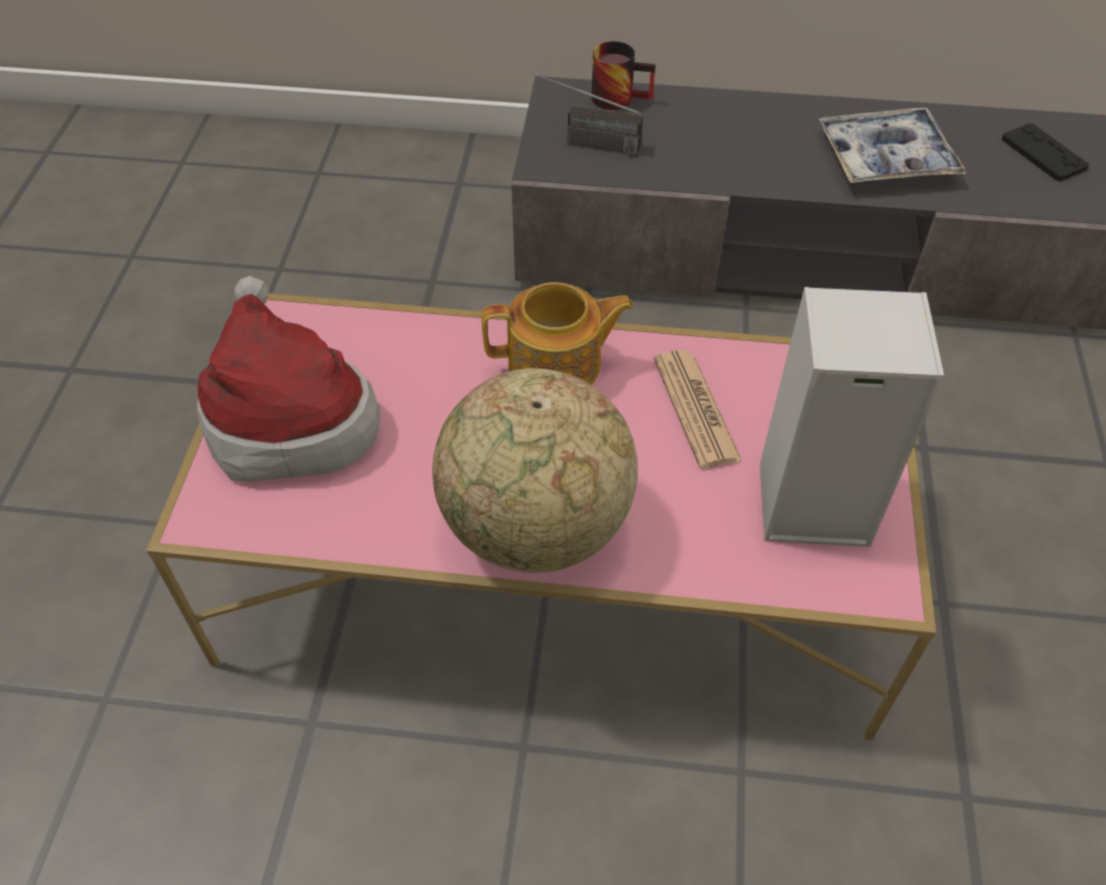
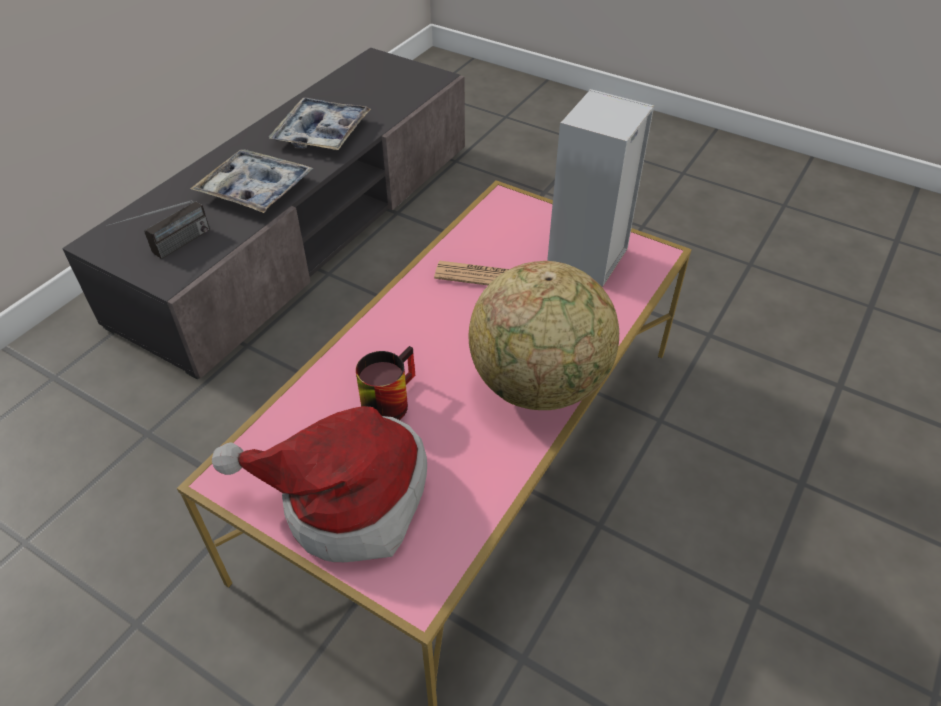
camera: 65 degrees left, 5 degrees down
(557, 365) = (405, 326): teapot -> none
(620, 96) = (138, 215): mug -> mug (387, 399)
(731, 155) = (255, 189): none -> tray
(1043, 154) = (373, 82): black game controller -> none

